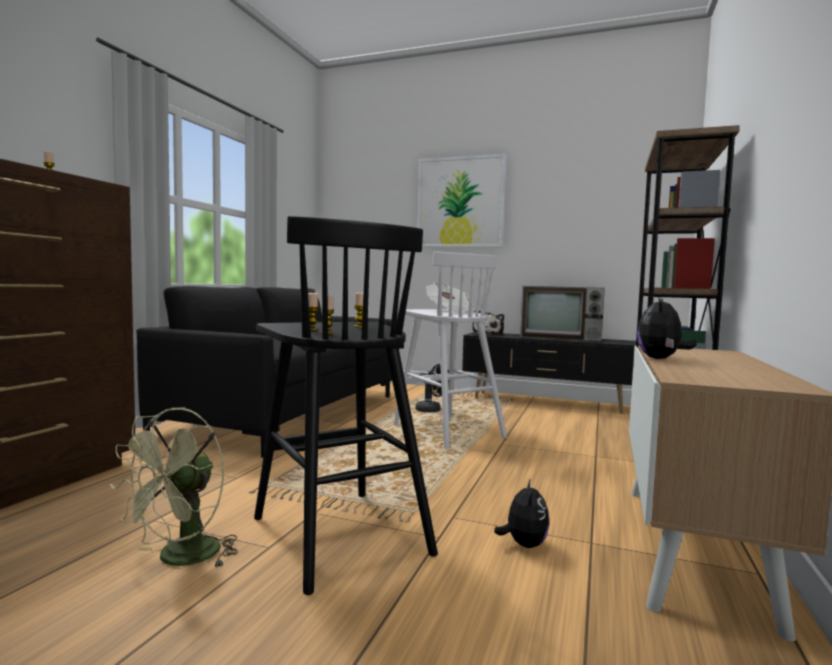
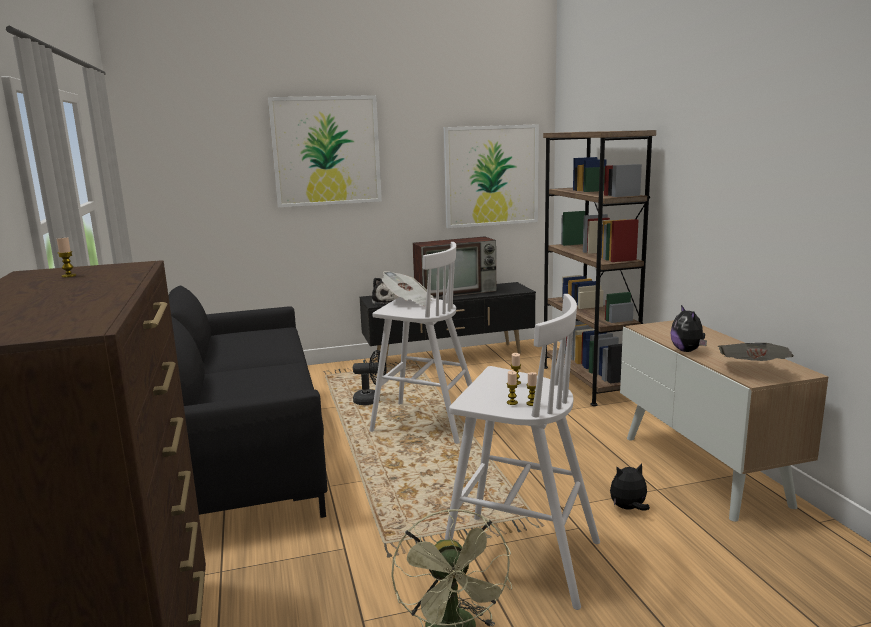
camera: 35 degrees left, 10 degrees up
(338, 534) = (518, 558): black stool -> white stool
(523, 544) = (628, 509): plush toy -> plush toy turned 75 degrees counterclockwise
(617, 228) = (491, 176): none -> picture
(710, 376) = (753, 370): none -> newspaper

